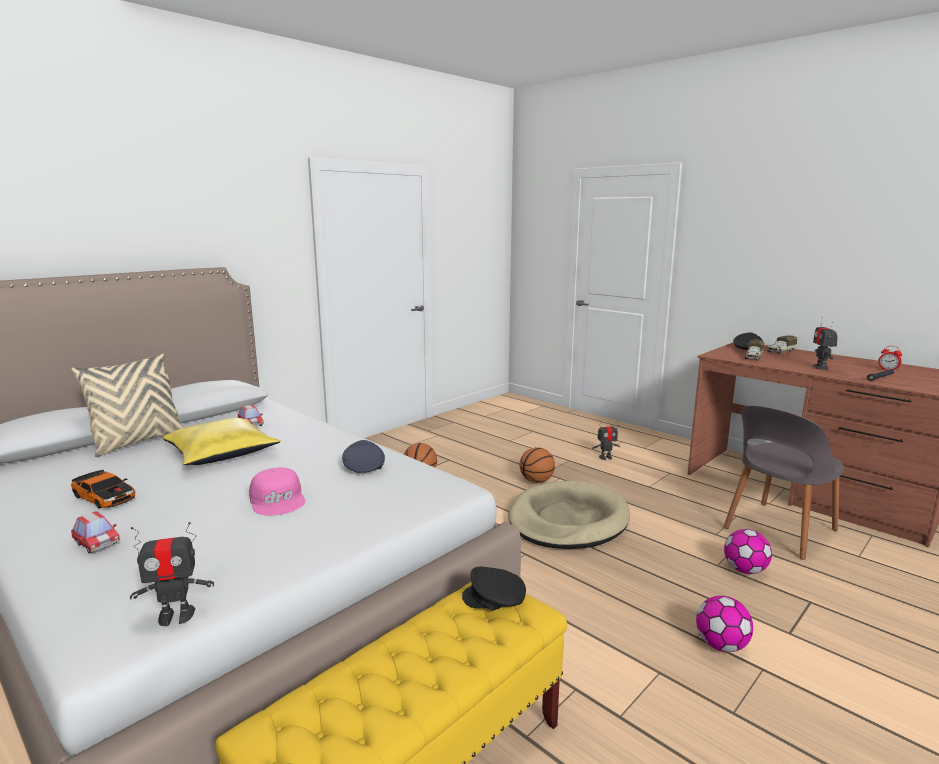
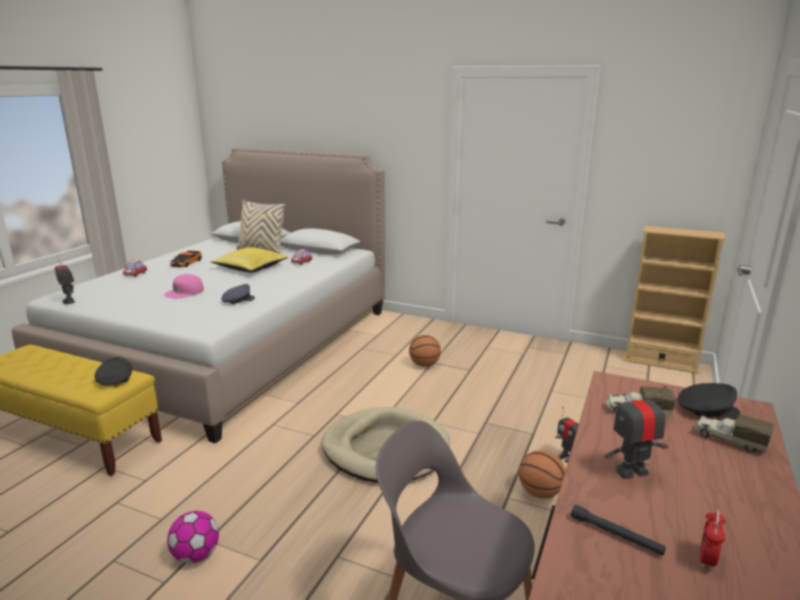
camera: 70 degrees right, 5 degrees up
(493, 401) = (660, 362): none -> beige bookcase
(536, 481) = (460, 421): basketball -> basketball (540, 492)
(744, 570) = (333, 579): football -> none

